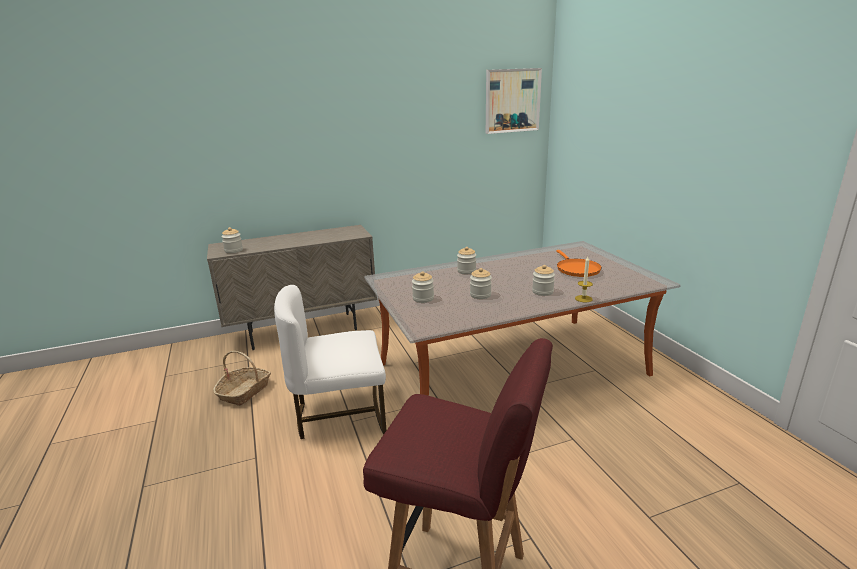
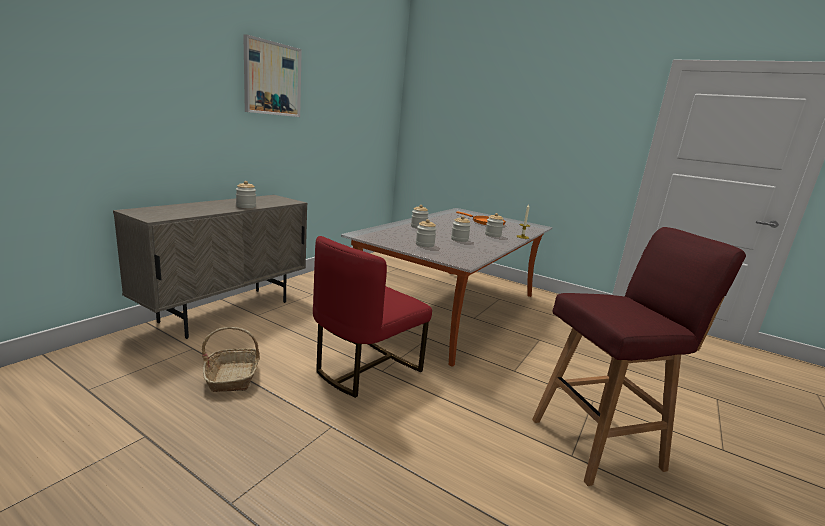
camera: 40 degrees left, 5 degrees down
(233, 250) = (170, 215): jar -> jar (246, 206)
(340, 415) = (365, 369): white chair -> red chair
(512, 100) = (381, 95): picture -> picture (272, 79)

